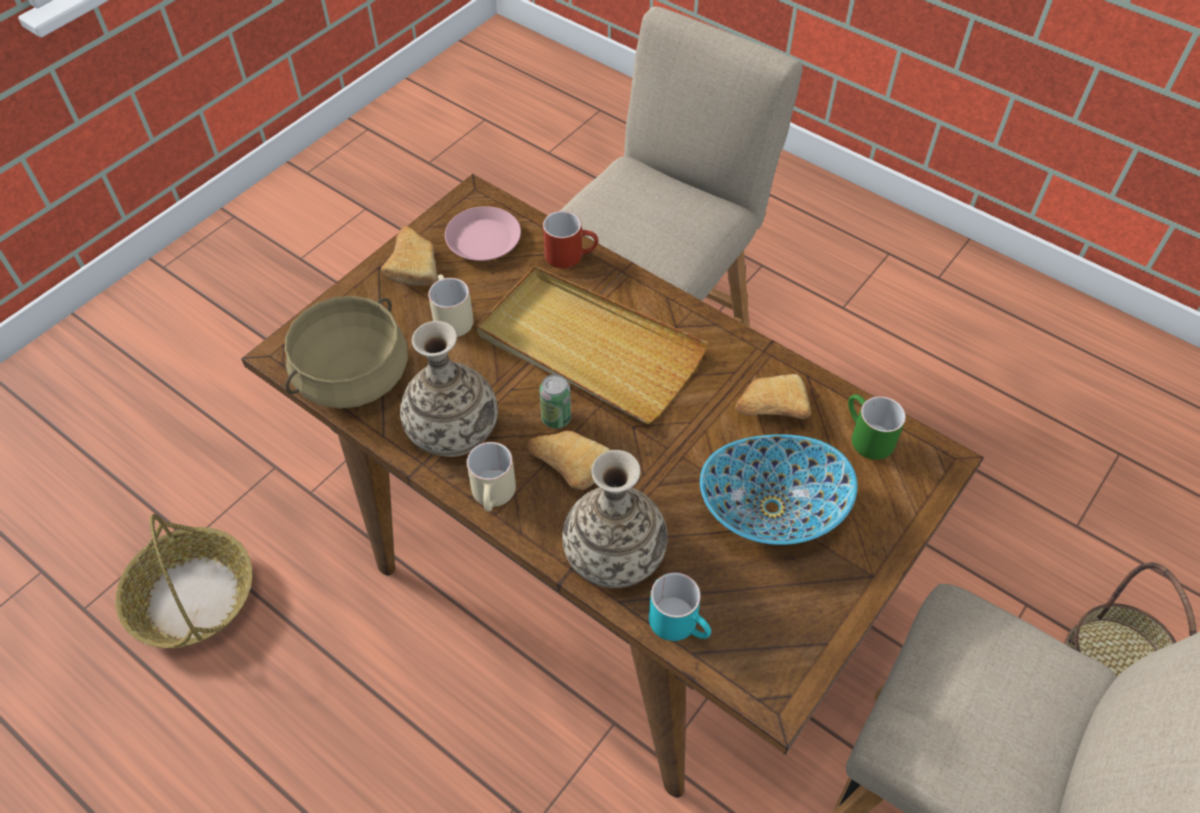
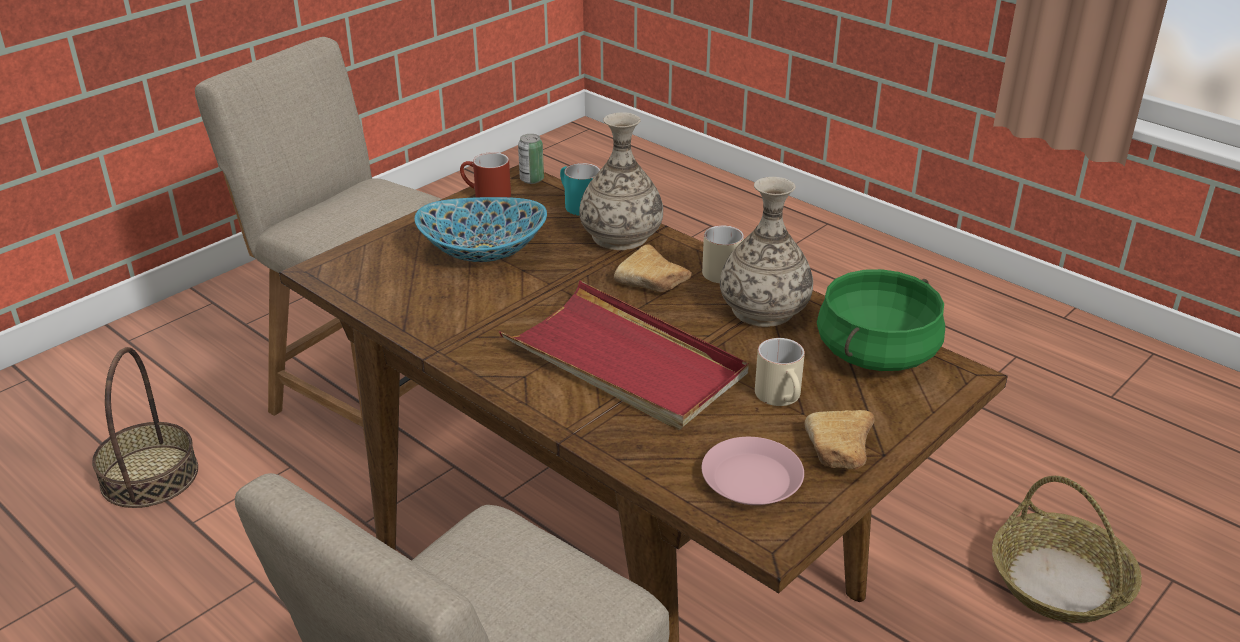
camera: 175 degrees left, 20 degrees down
(352, 375) = (877, 353): beige cooking pot -> green cooking pot
(556, 418) = (663, 312): can -> can (531, 179)
(571, 255) = (635, 454): red mug -> red mug (485, 195)
(588, 348) = (625, 362): beige tray -> red tray
(769, 408) = (455, 309): bread -> none
(865, 437) = (376, 287): green mug -> none

